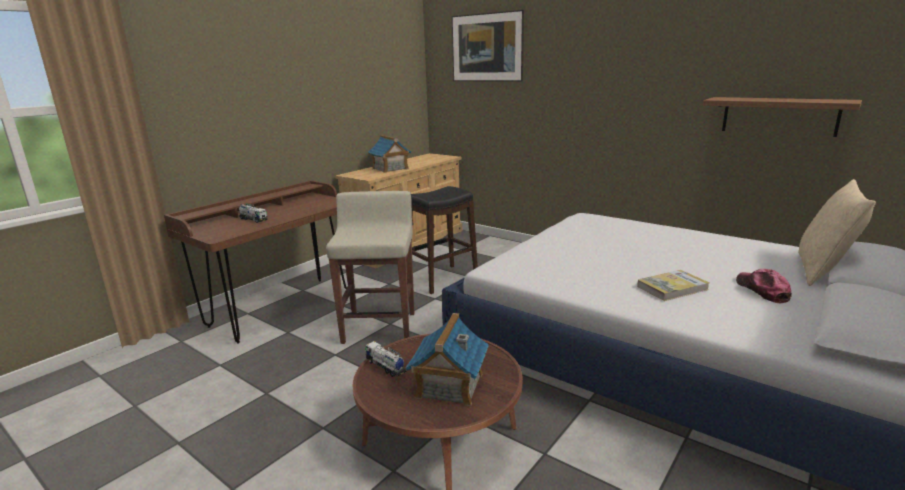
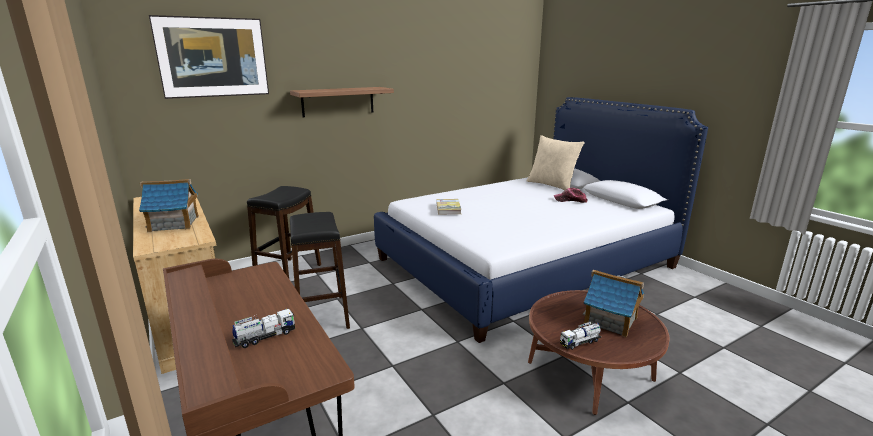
camera: 70 degrees left, 0 degrees up
(380, 327) = (395, 373): beige stool -> none
(495, 249) = (288, 272): none -> black stool
(672, 288) = (559, 214): book -> book (448, 208)
(779, 116) = (464, 106): shelf -> shelf (338, 101)

